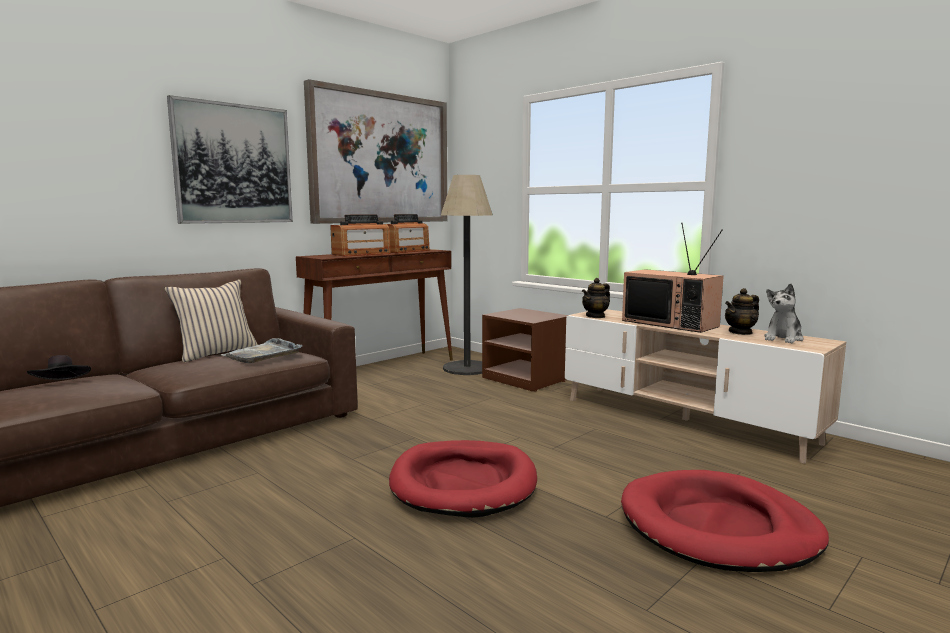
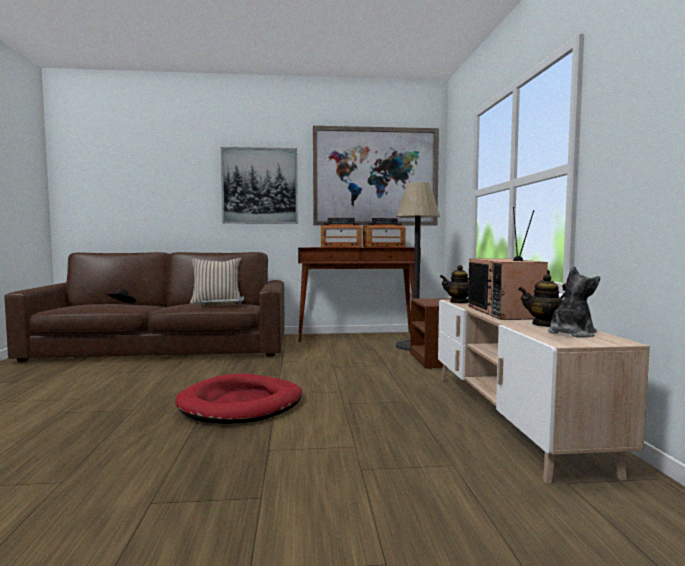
camera: 40 degrees right, 5 degrees down
(718, 527) = (323, 488): red dog bed -> none
(783, 338) = (571, 333): plush toy -> plush toy turned 150 degrees clockwise

